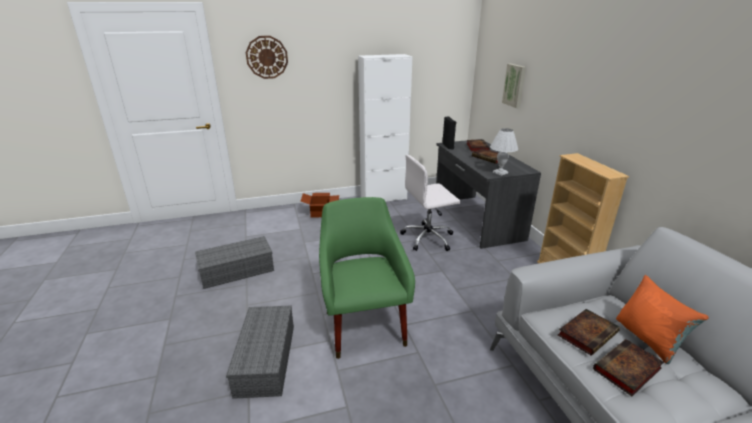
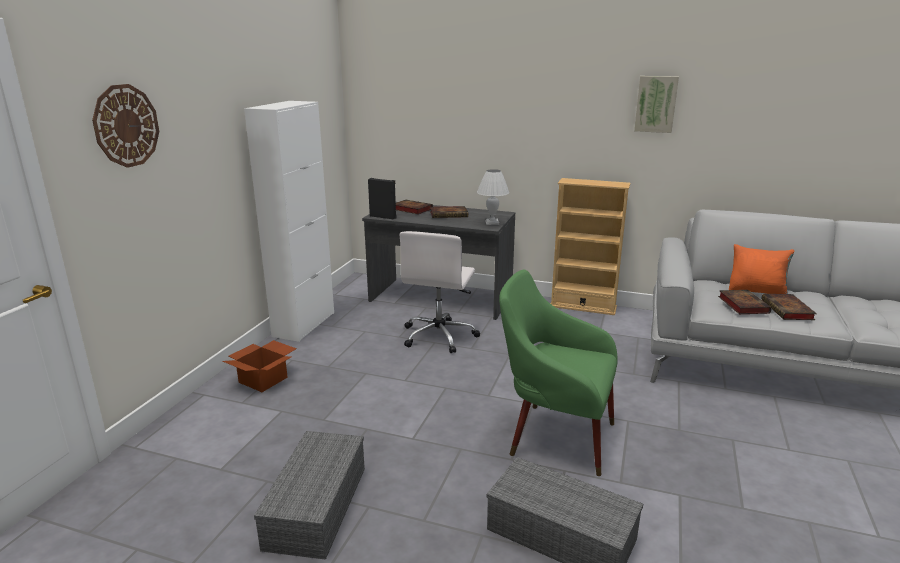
camera: 55 degrees left, 5 degrees down
(515, 85) = (438, 124): picture -> picture (656, 104)

